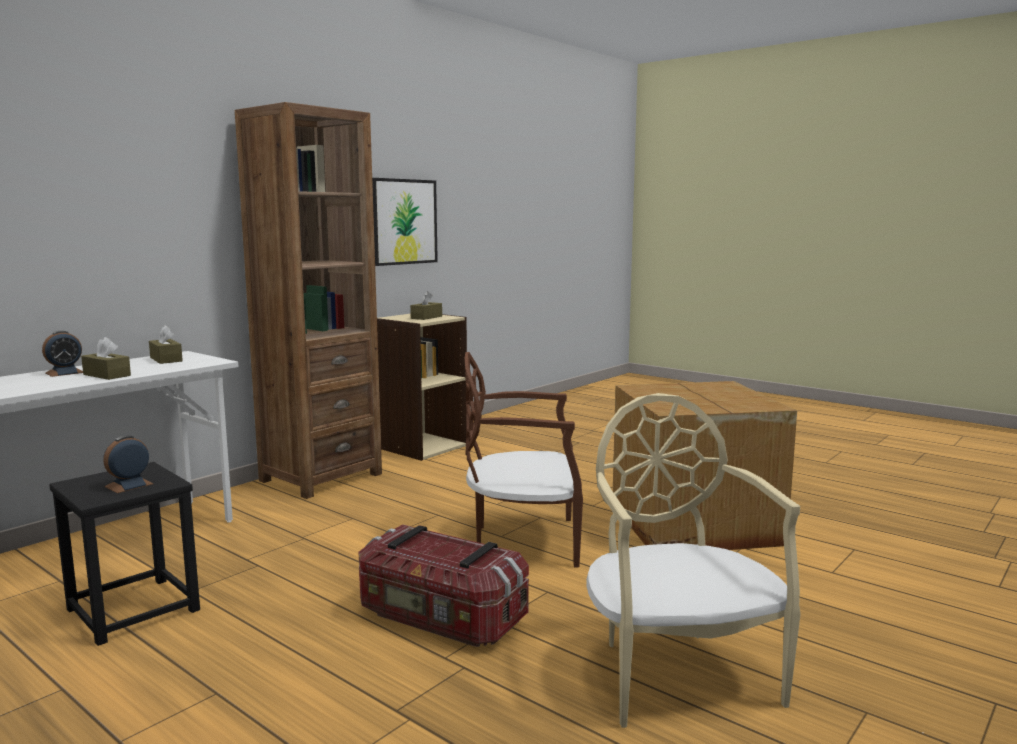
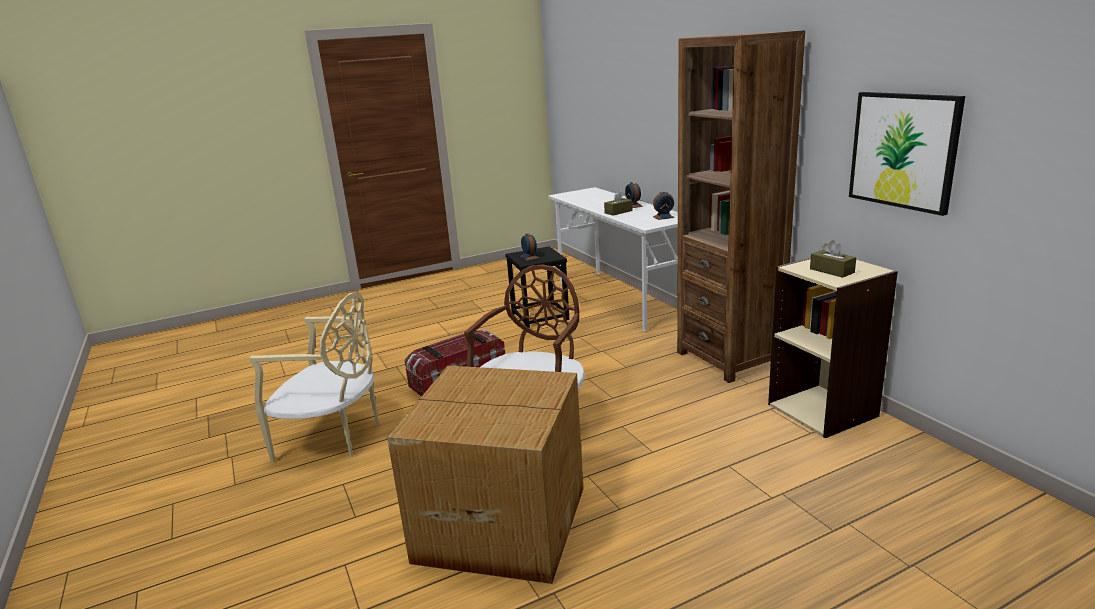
camera: 115 degrees right, 10 degrees up
(166, 359) = (663, 217): brown tissue box -> alarm clock

